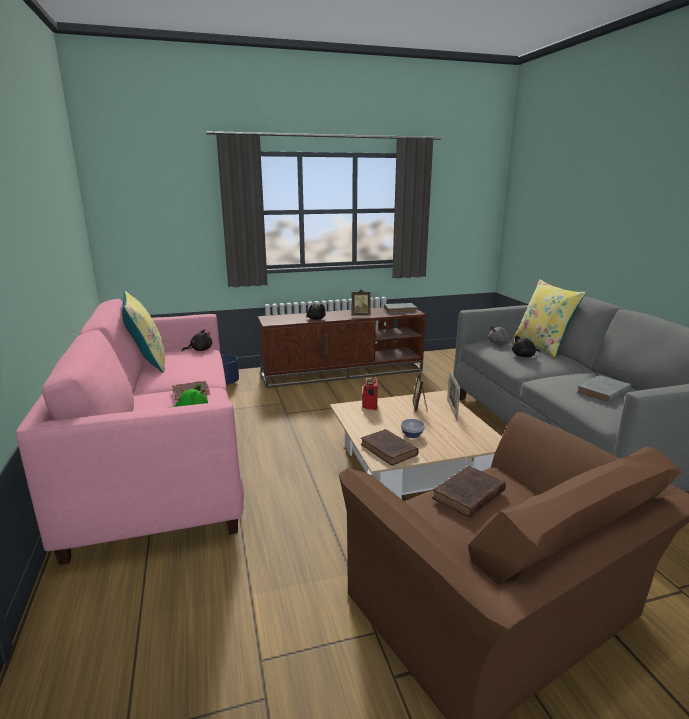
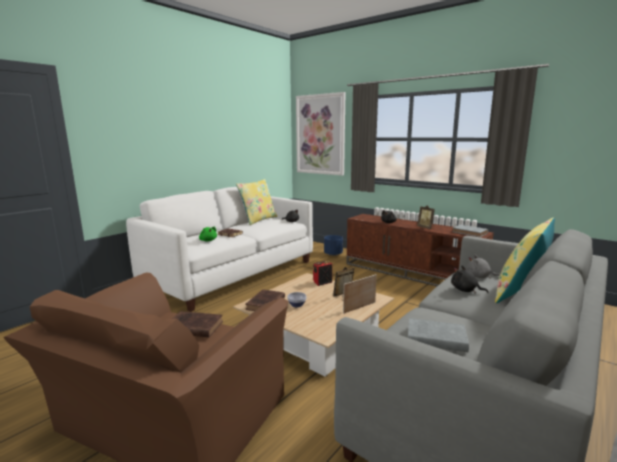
camera: 55 degrees right, 5 degrees down
(152, 207) = (320, 134): none -> picture
(161, 462) = (233, 274): pink sofa -> white sofa

